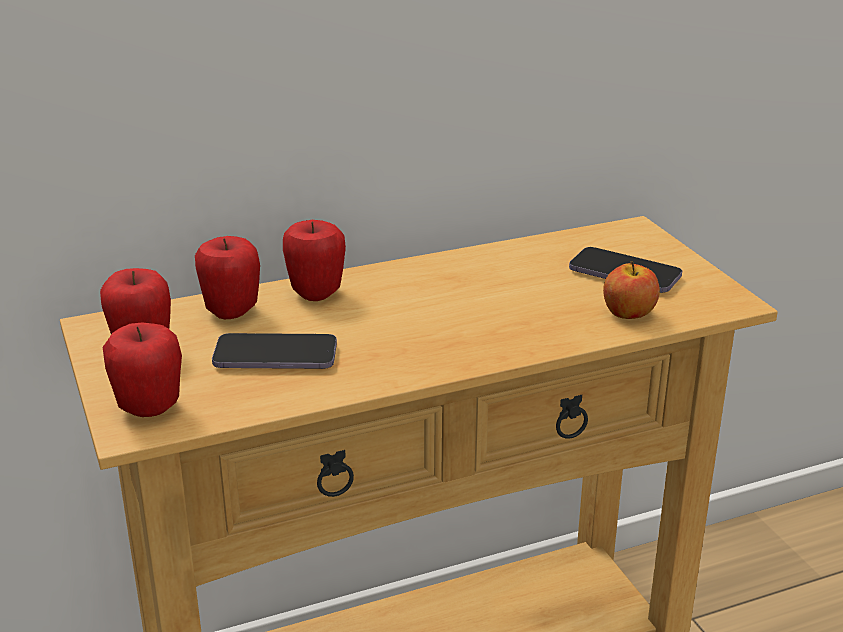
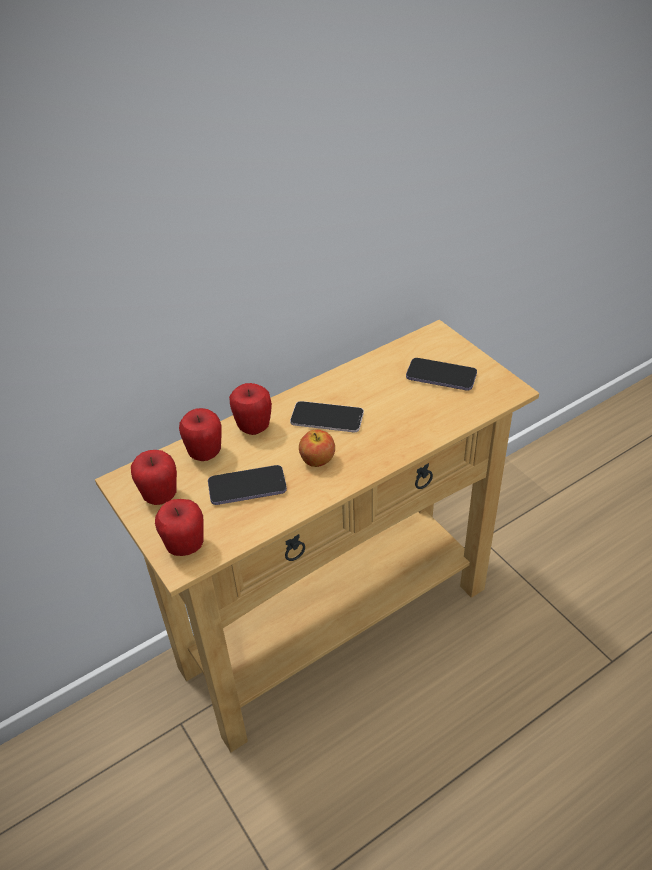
camera: 10 degrees left, 15 degrees up
(430, 297) = (327, 418): none -> phone
(629, 313) = (452, 411): apple -> apple (317, 460)

